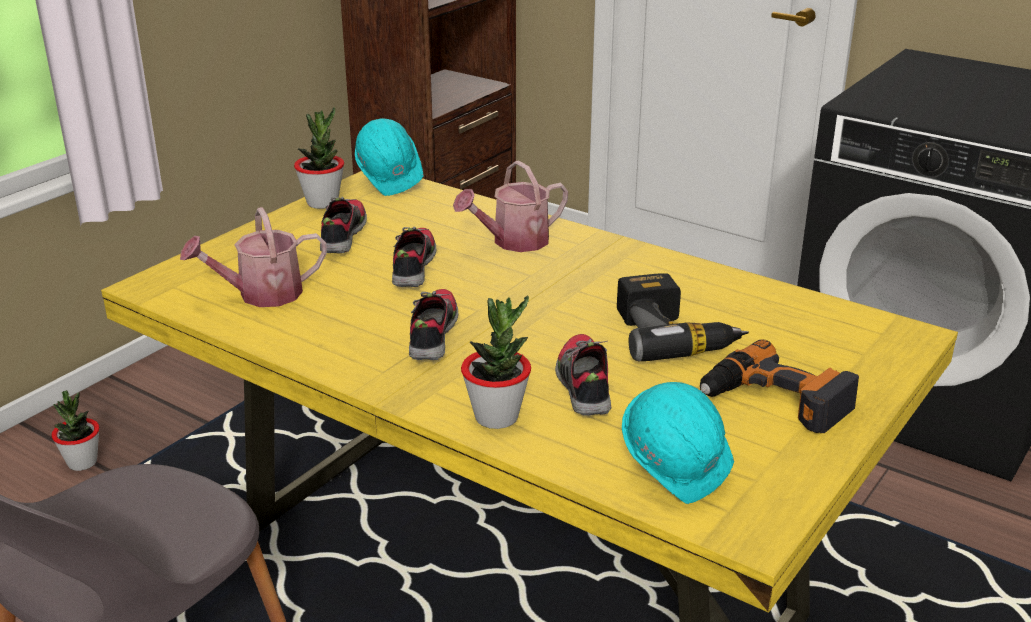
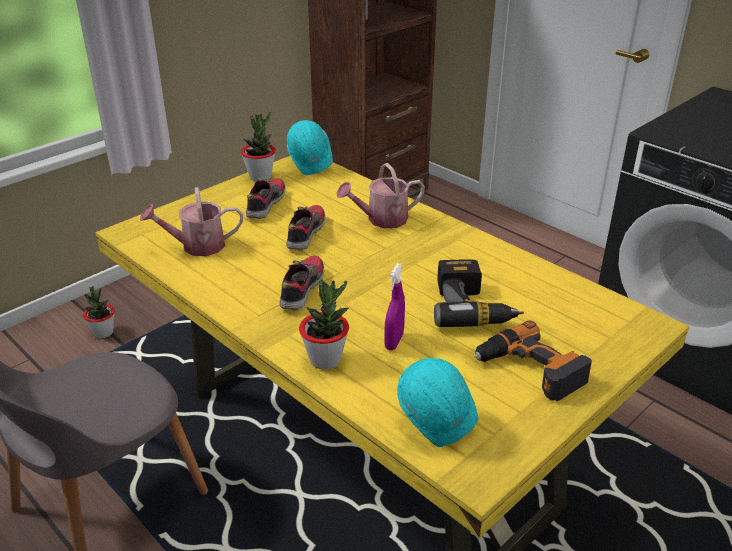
camera: 10 degrees right, 5 degrees up
(583, 386) = (394, 341): shoe -> purple spray bottle

